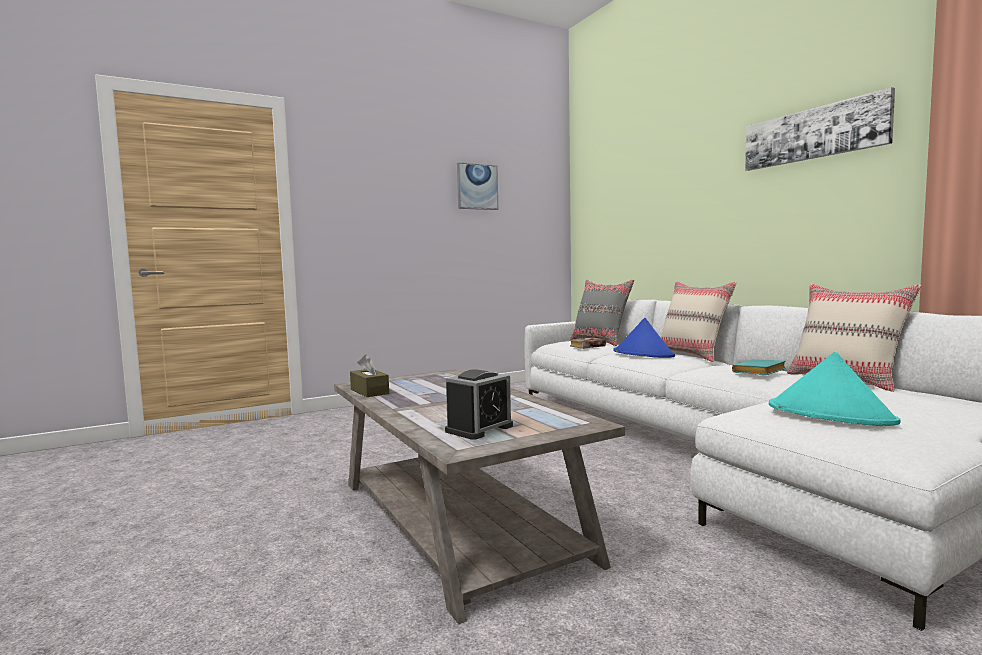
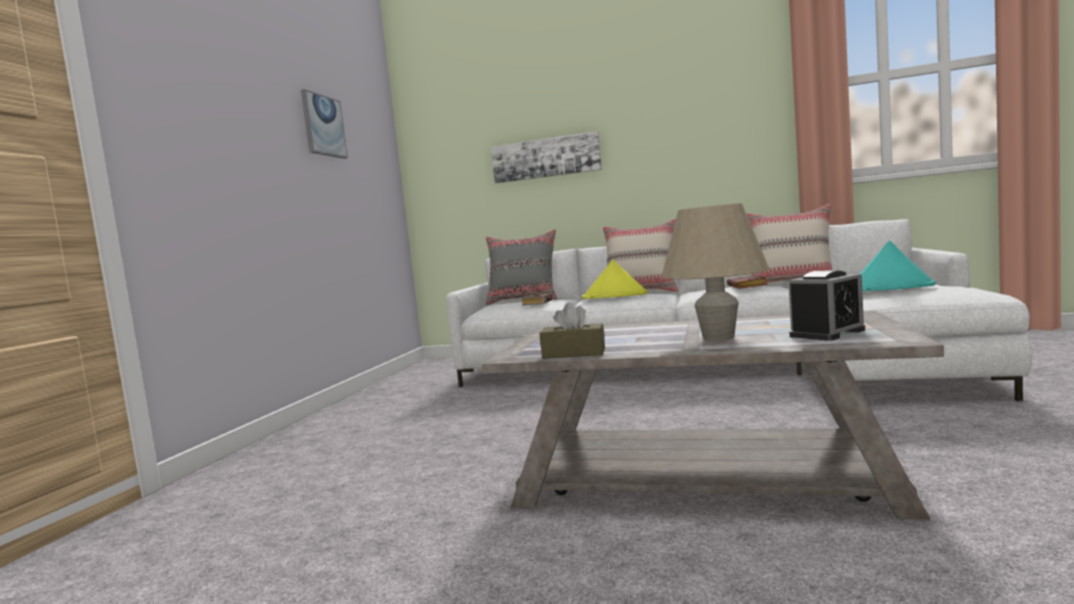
camera: 45 degrees left, 0 degrees up
(444, 407) = (718, 337): none -> beige table lamp
(479, 428) = (827, 333): alarm clock -> alarm clock turned 60 degrees clockwise
(643, 354) = (615, 296): blue hat -> yellow hat
(760, 372) = (748, 286): turquoise book -> brown book
(813, 134) = (694, 95): picture -> picture (545, 158)

